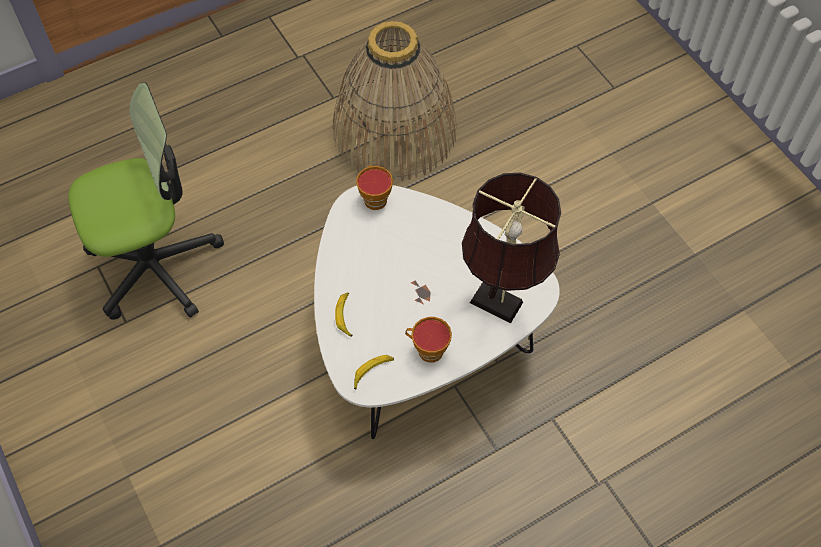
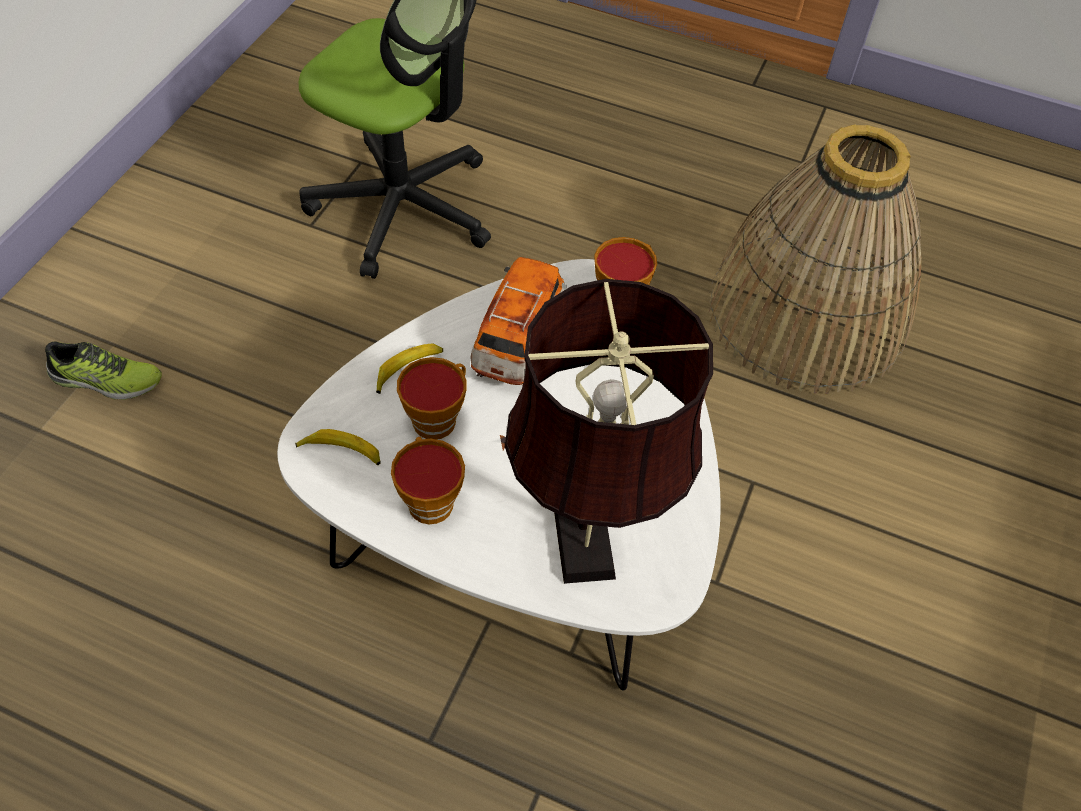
camera: 50 degrees right, 5 degrees down
(153, 492) = (106, 380): none -> shoe
(366, 258) = (519, 341): none -> toy car
(384, 320) = (437, 418): none -> cup

